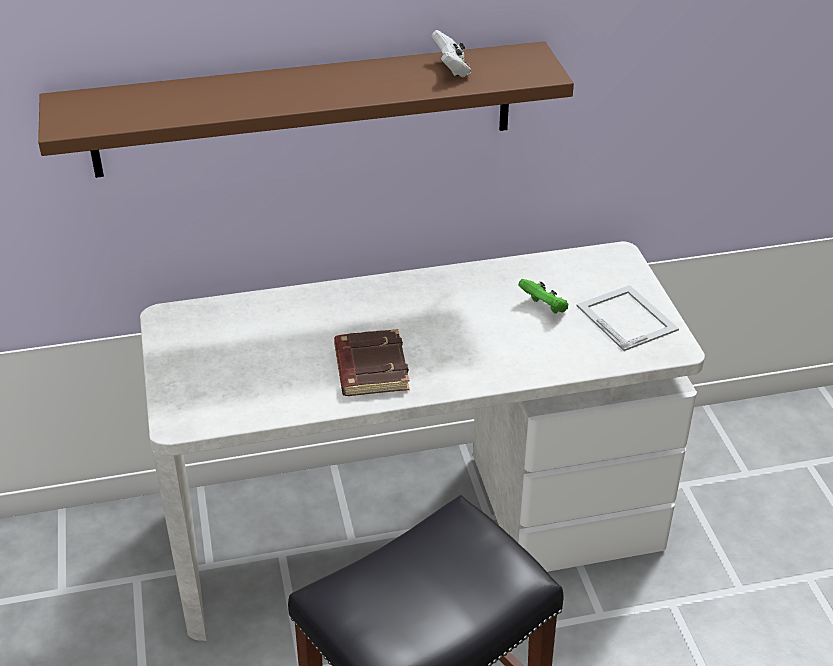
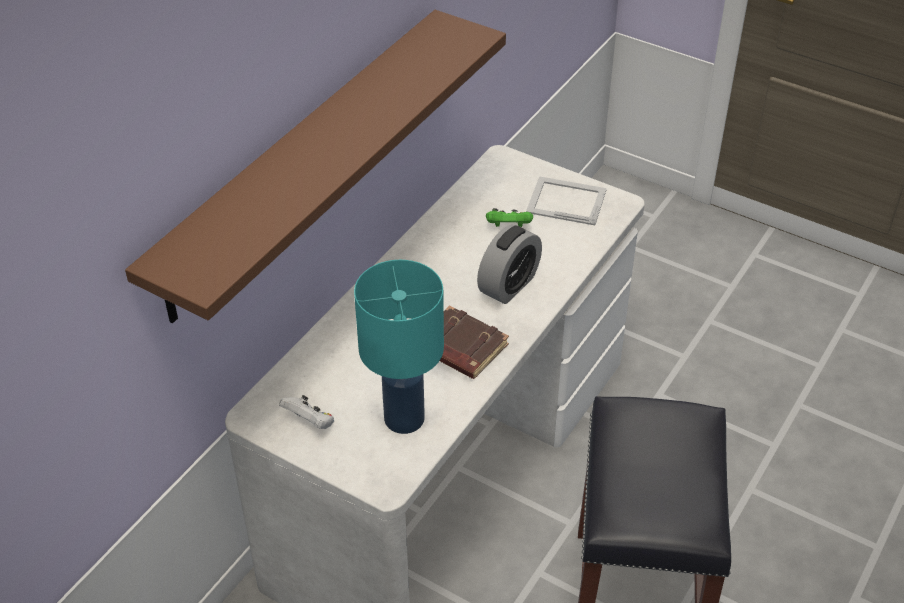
camera: 45 degrees left, 5 degrees up
(256, 387) = (403, 418): none -> turquoise table lamp
(451, 70) = (412, 66): white game controller -> white game controller (310, 423)
(477, 350) = (509, 285): none -> alarm clock

